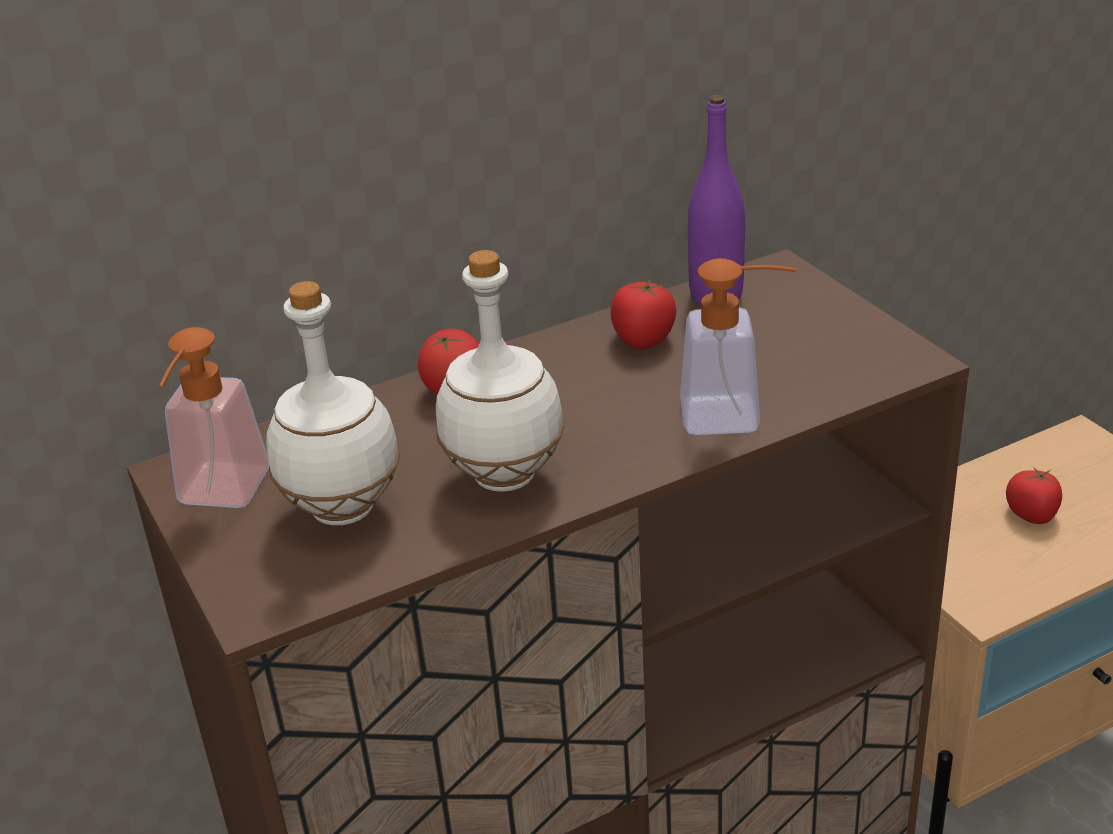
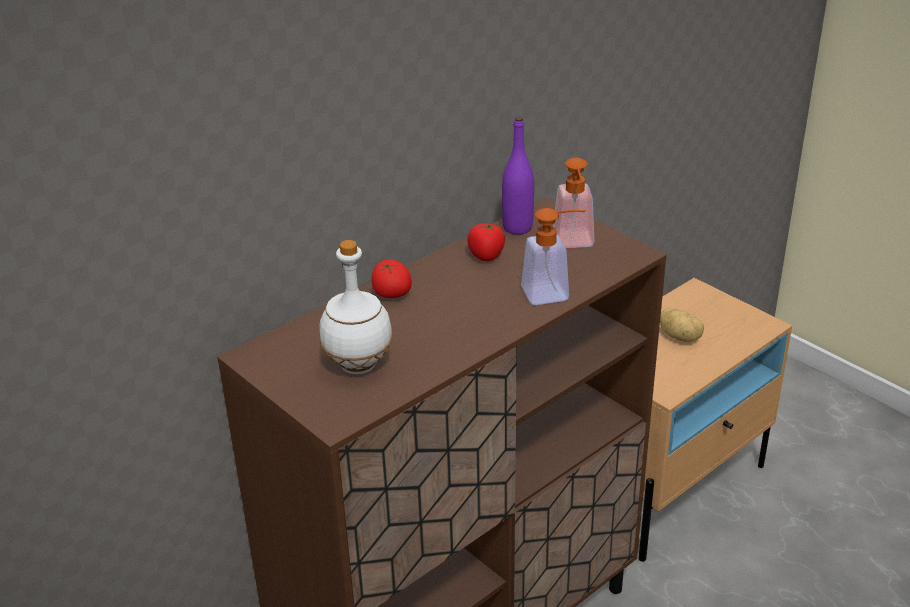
camera: 15 degrees left, 0 degrees up
(218, 497) = (282, 367): soap dispenser -> soap dispenser (574, 244)
(505, 478) = (441, 339): white bottle -> none
(1032, 514) = (680, 337): tomato -> potato

